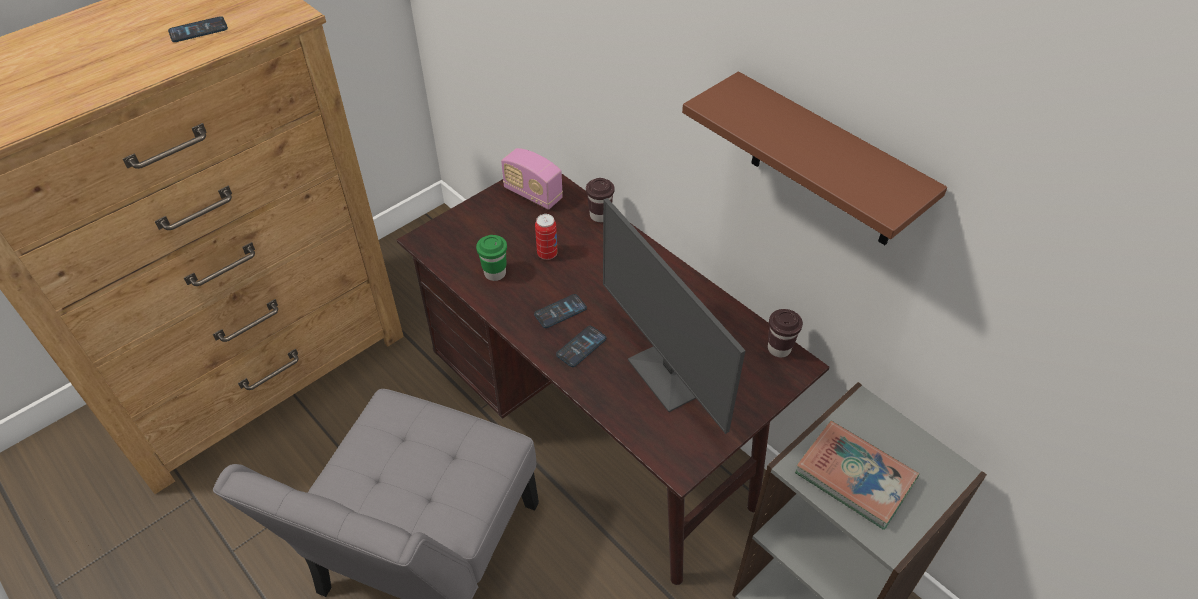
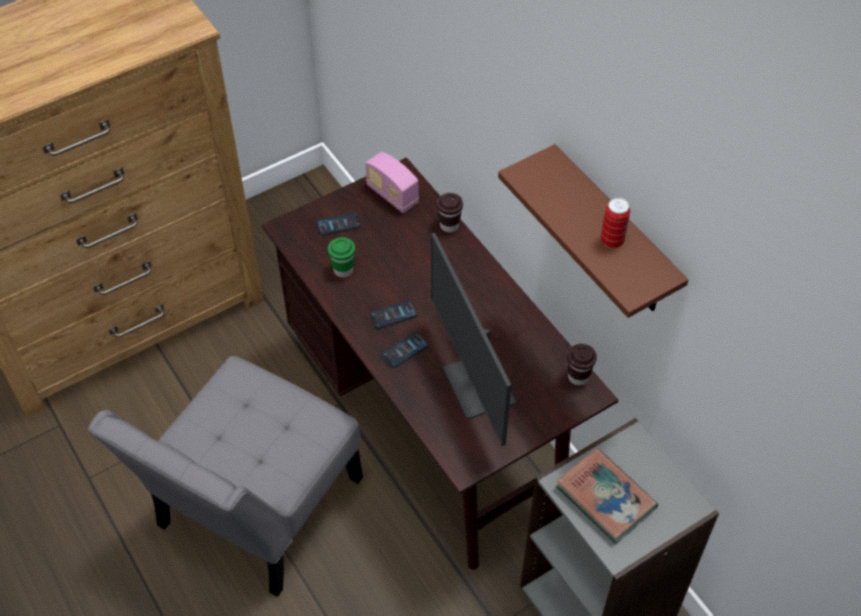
camera: 10 degrees right, 5 degrees up
(198, 30) = (113, 38): phone -> phone (338, 224)
(547, 254) = (393, 257): can -> can (612, 241)

